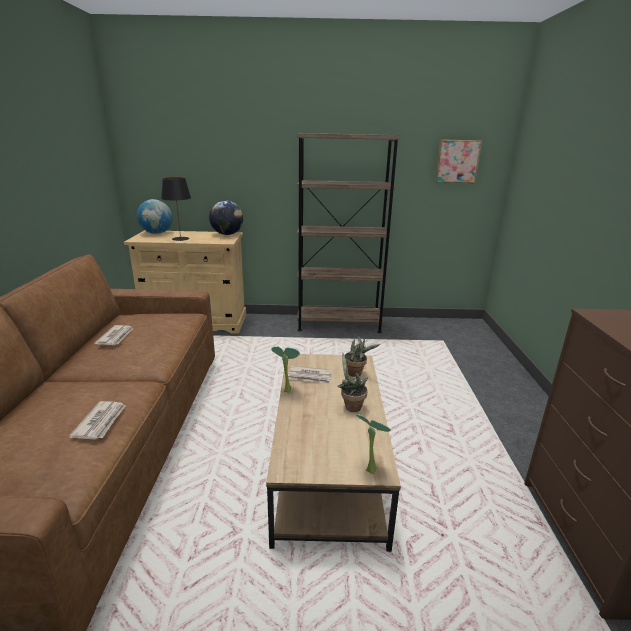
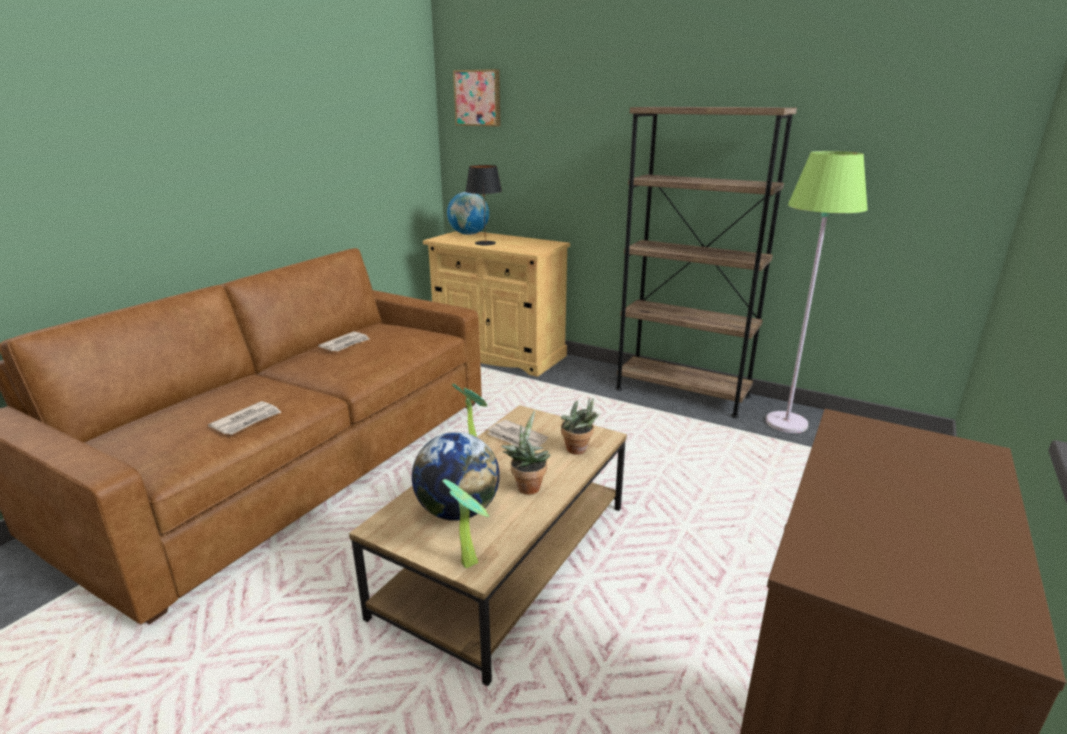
camera: 30 degrees right, 0 degrees up
(227, 234) = (546, 243): globe -> globe (458, 511)
(408, 329) = (786, 423): none -> green floor lamp
(457, 161) = (914, 152): picture -> picture (478, 98)

